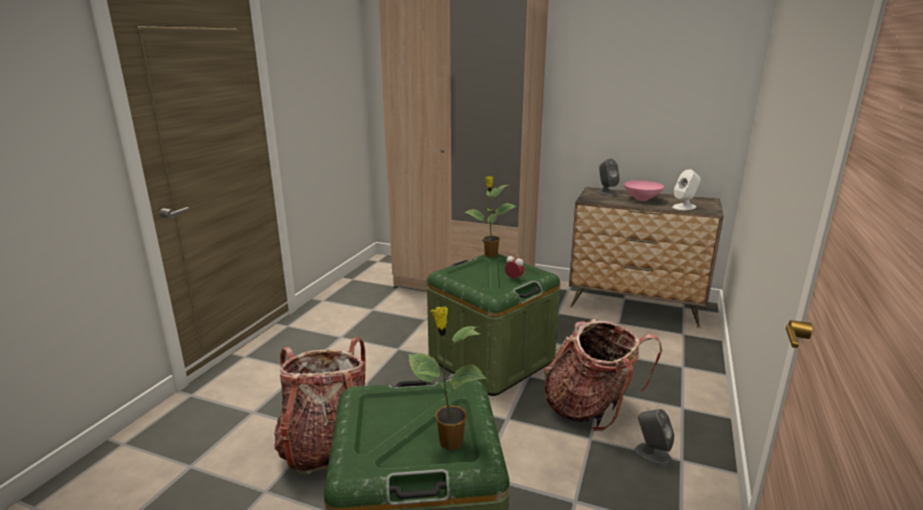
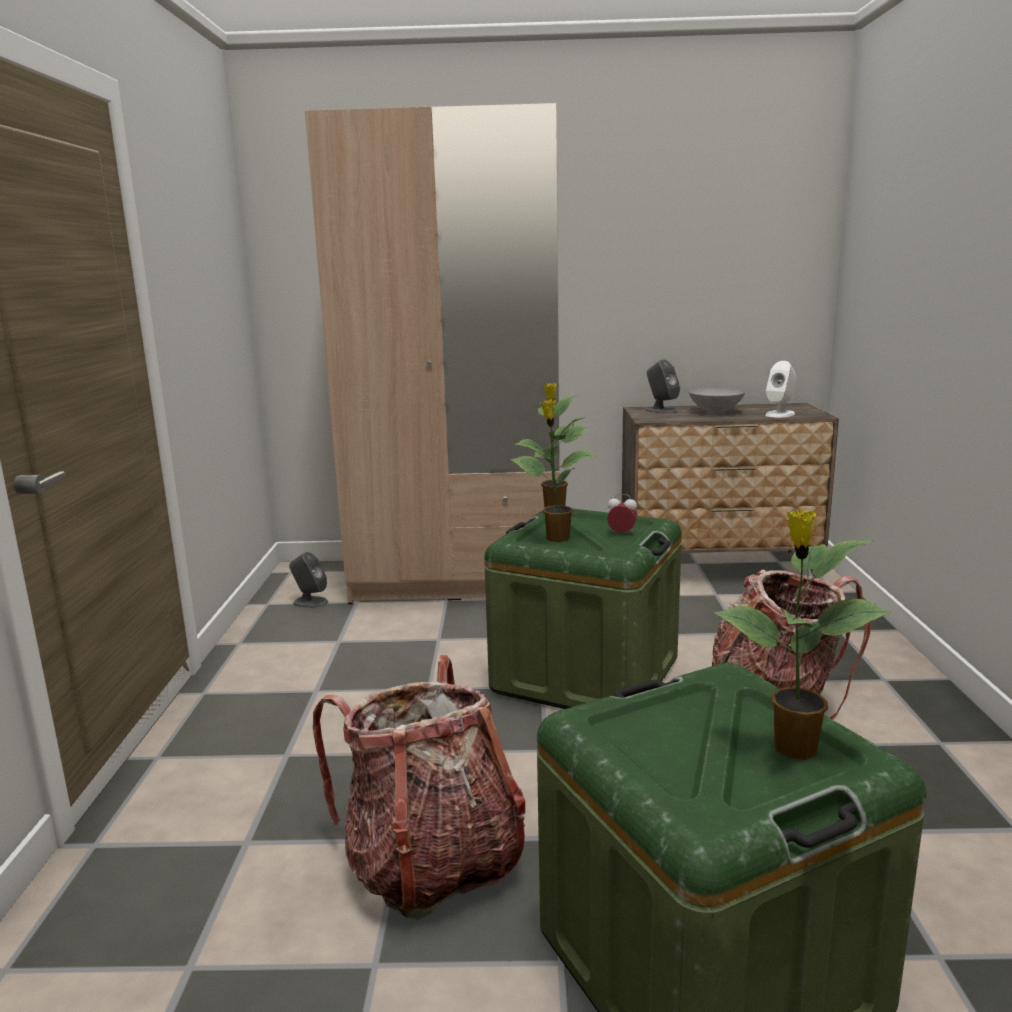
camera: 20 degrees left, 5 degrees down
(472, 275) = (556, 538): none -> potted plant
(641, 199) = (715, 412): pink bowl -> grey bowl
(652, 454) = (900, 745): grey speaker -> grey speaker (310, 602)

